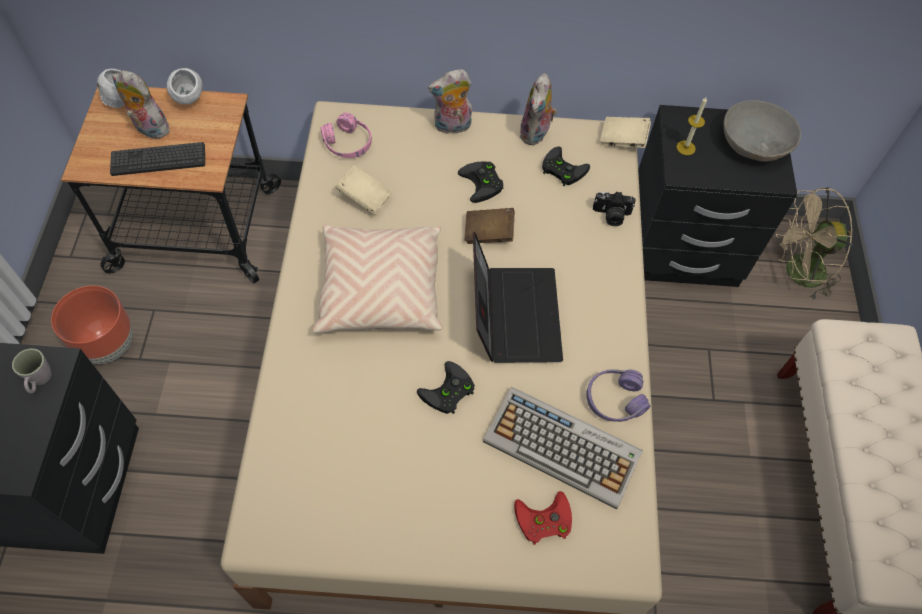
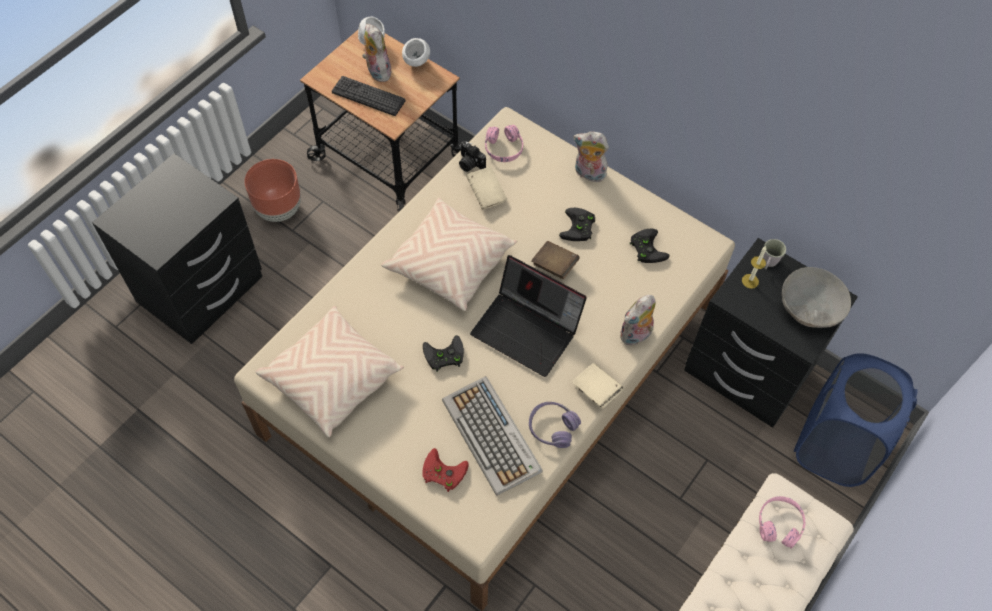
camera: 35 degrees right, 0 degrees up
(39, 380) = (203, 204): grey mug -> grey mug (768, 263)
(343, 492) = (332, 378): none -> beige pillow
(513, 314) = (527, 330): laptop -> laptop turned 90 degrees clockwise
(536, 134) = (648, 211): plush toy -> plush toy (635, 336)
(611, 215) = (656, 302): camera -> camera (469, 163)
(623, 140) = (713, 251): beige book -> beige book (596, 391)
(796, 273) = (834, 446): beige fan -> blue laundry basket
(863, 365) = (779, 524): none -> pink headphones

